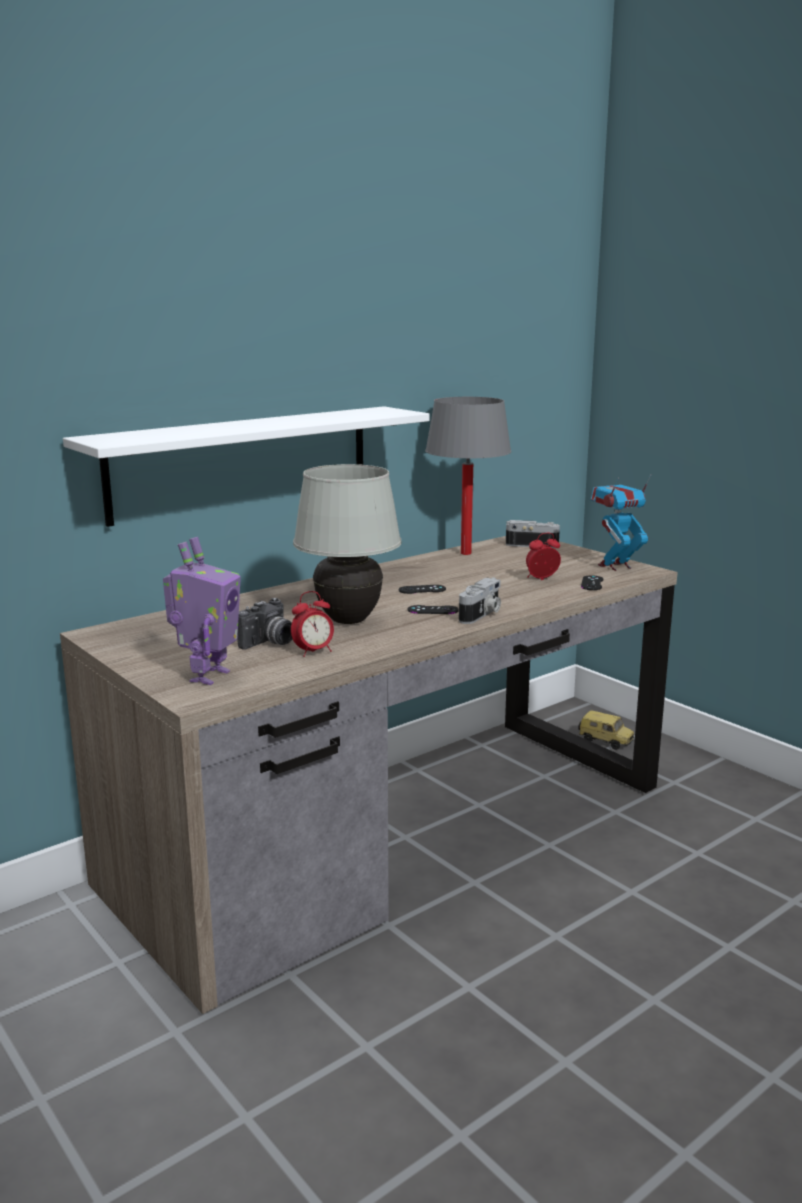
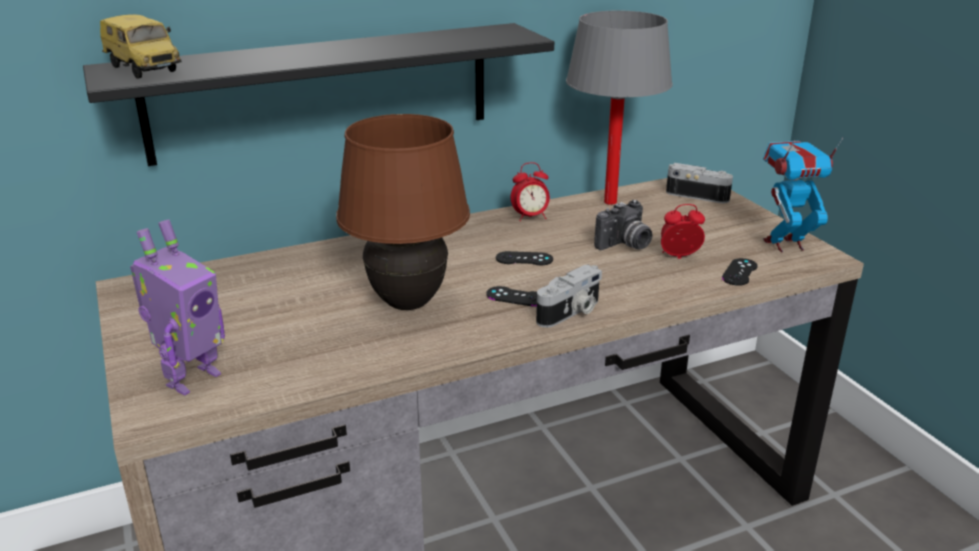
camera: 15 degrees right, 10 degrees up
(243, 462) = (322, 92): white shelf -> black shelf
(269, 643) = (296, 330): camera -> camera (625, 245)
(313, 652) = (335, 353): alarm clock -> alarm clock (530, 217)
(349, 621) = (408, 303): white table lamp -> brown table lamp
(606, 742) = (770, 421): toy car -> toy car (146, 70)

